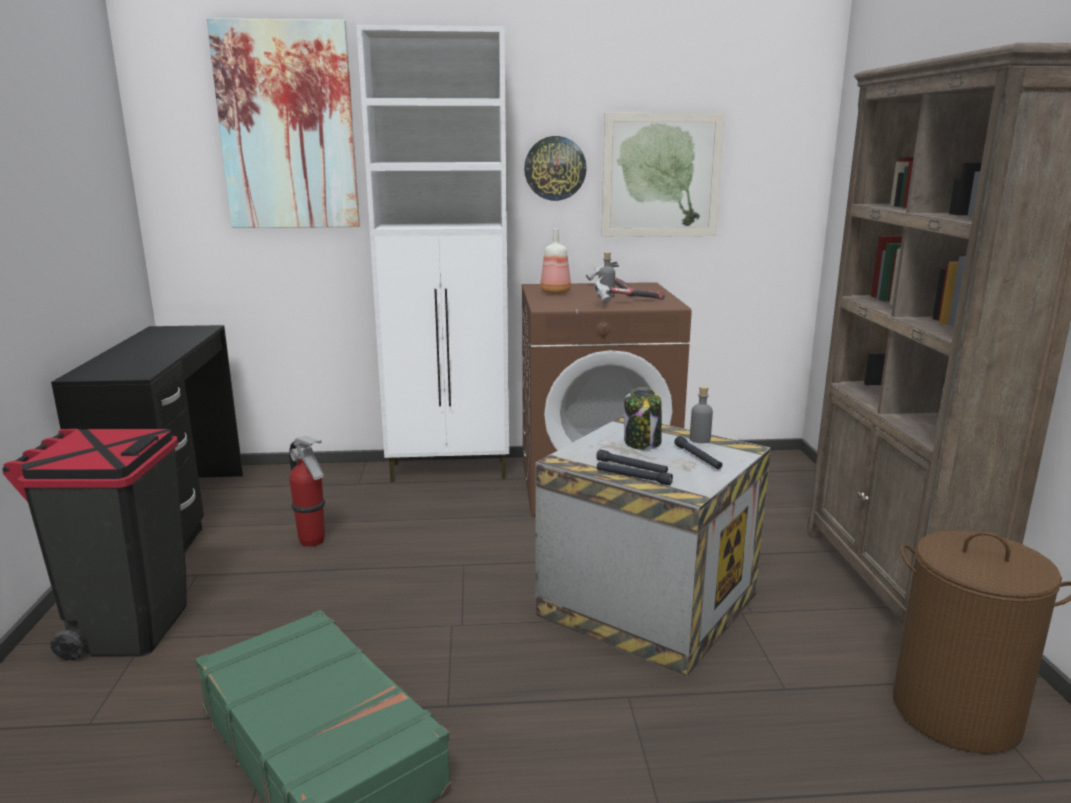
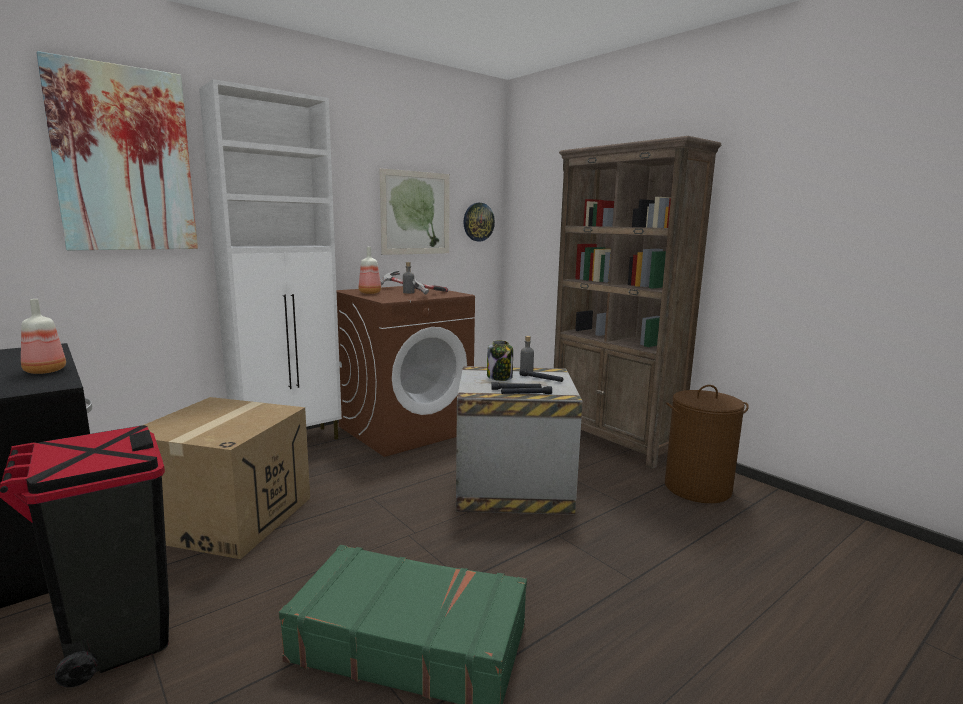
camera: 35 degrees left, 5 degrees down
(154, 356) = (44, 371): none -> bottle
(312, 541) = (228, 517): fire extinguisher -> cardboard box
(555, 168) = (348, 205): wall clock -> wall clock (478, 222)

